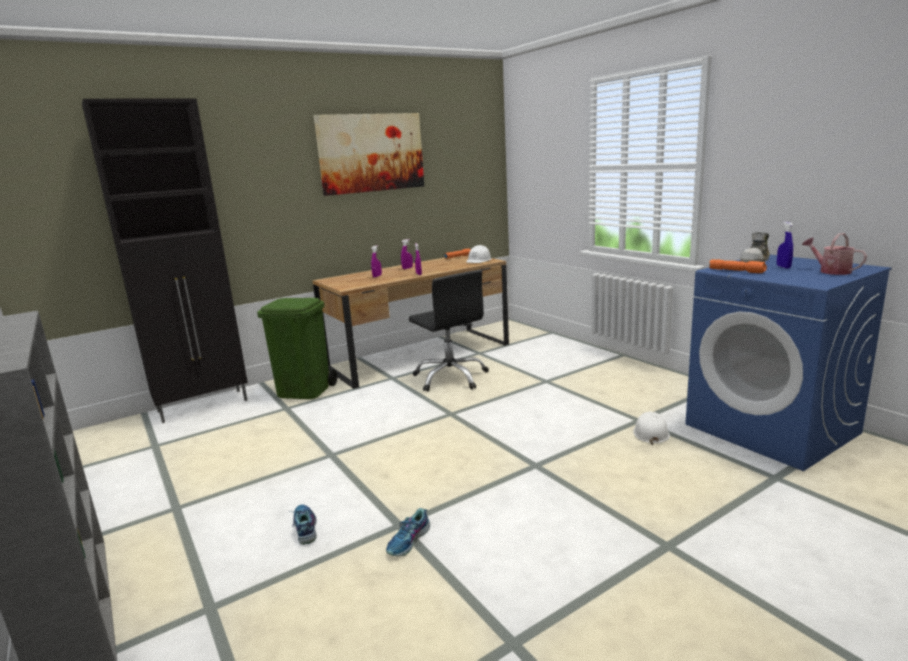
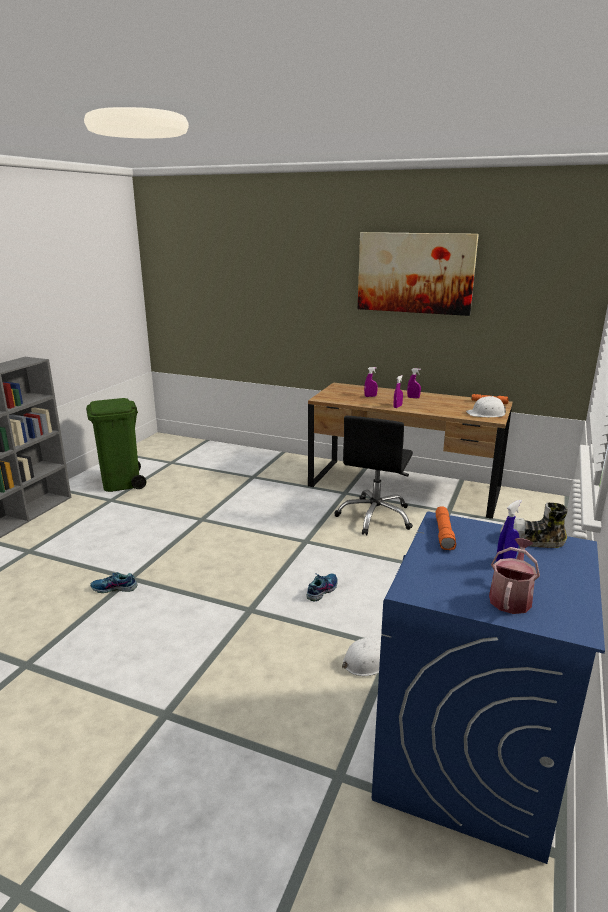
camera: 55 degrees right, 5 degrees up
(204, 405) = (232, 451): black cabinet -> none
(304, 528) = (110, 547): shoe -> shoe (322, 590)
(305, 391) = (285, 471): green trash can -> green trash can (121, 483)

